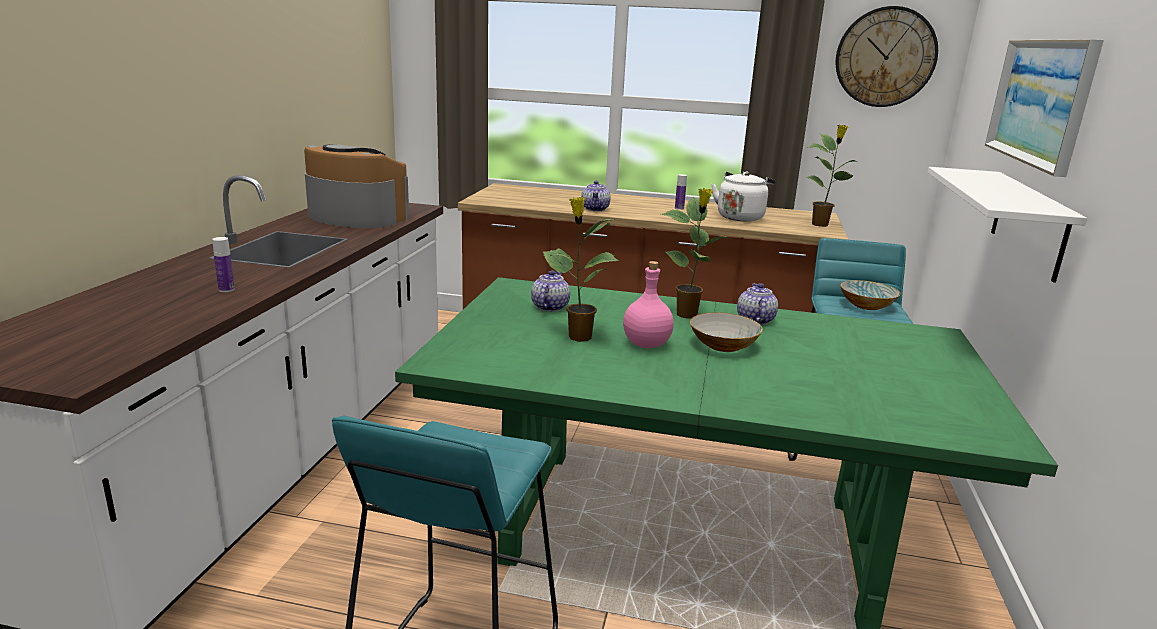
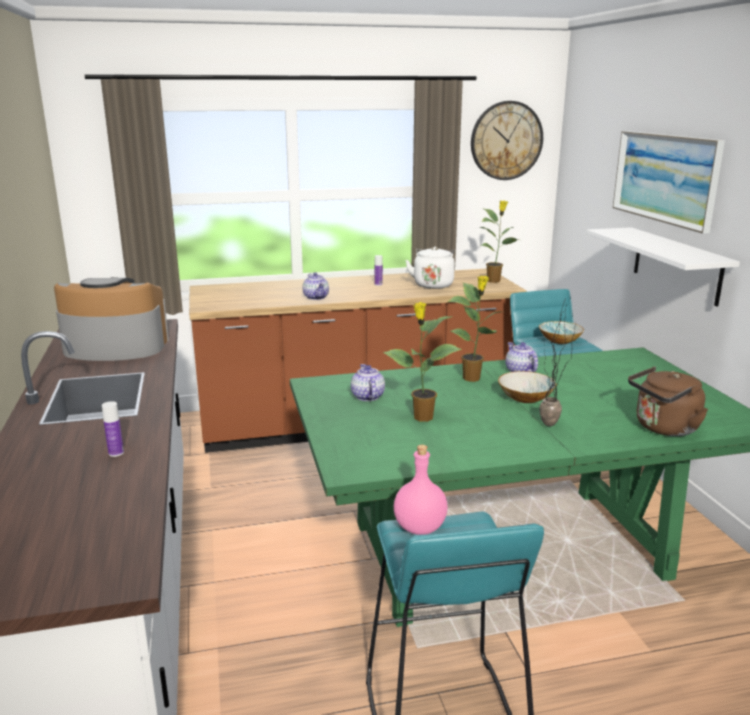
camera: 25 degrees left, 0 degrees up
(647, 344) = (476, 411): pink bottle -> pink bottle (420, 527)
(710, 379) = (550, 427): none -> potted plant
(861, 416) = (663, 428): none -> brown kettle

